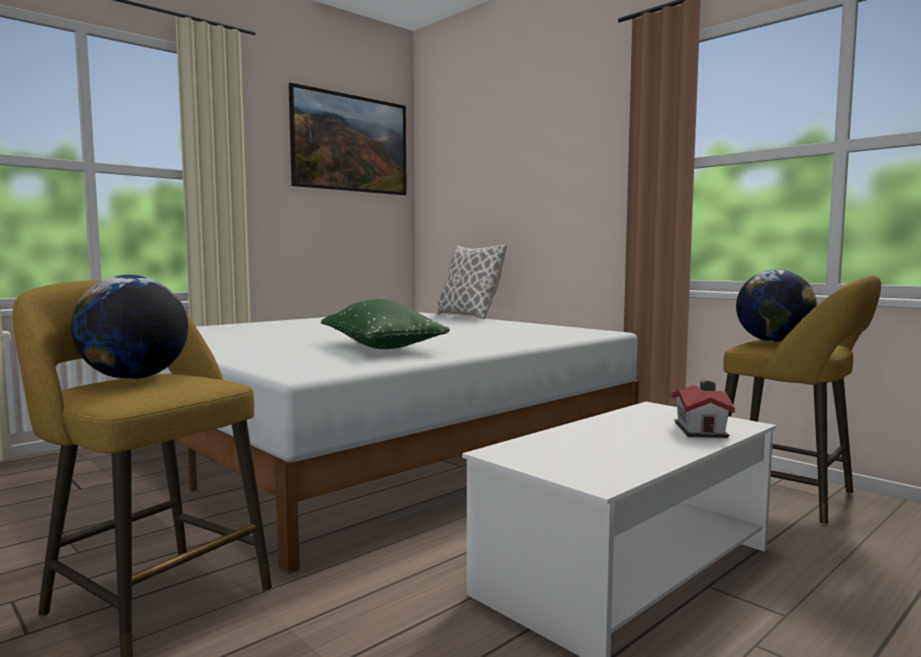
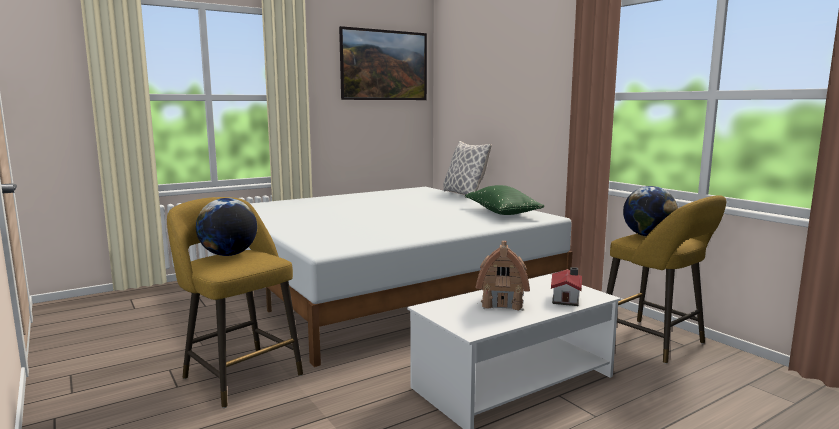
camera: 10 degrees right, 5 degrees up
(381, 347) = (383, 227): green pillow -> green pillow (502, 213)
(611, 440) = (502, 303): none -> toy house

